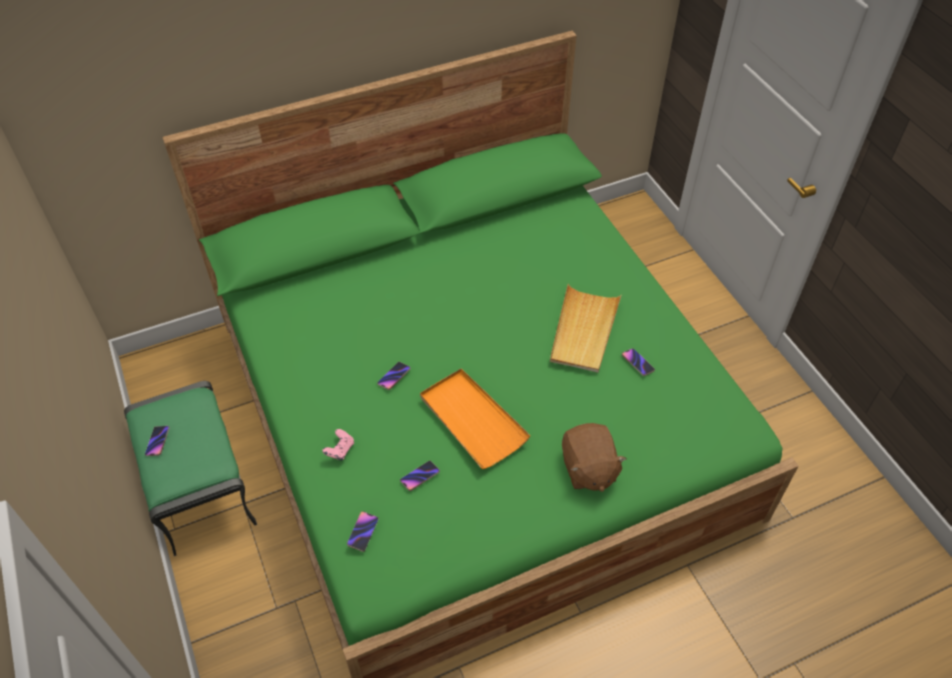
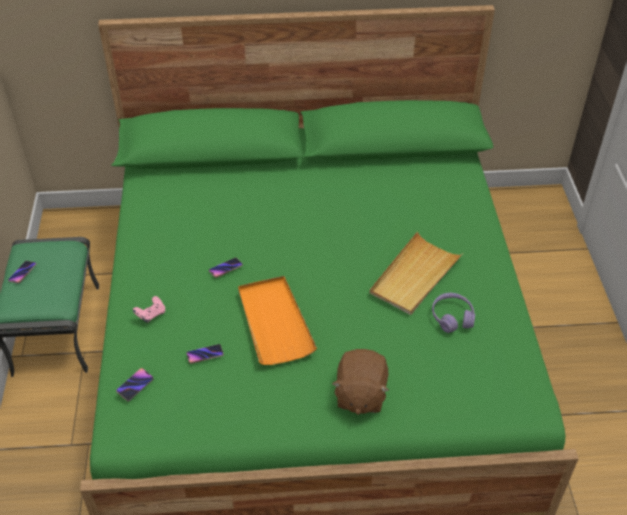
camera: 20 degrees right, 5 degrees down
(637, 363) = (452, 317): phone -> purple headphones

